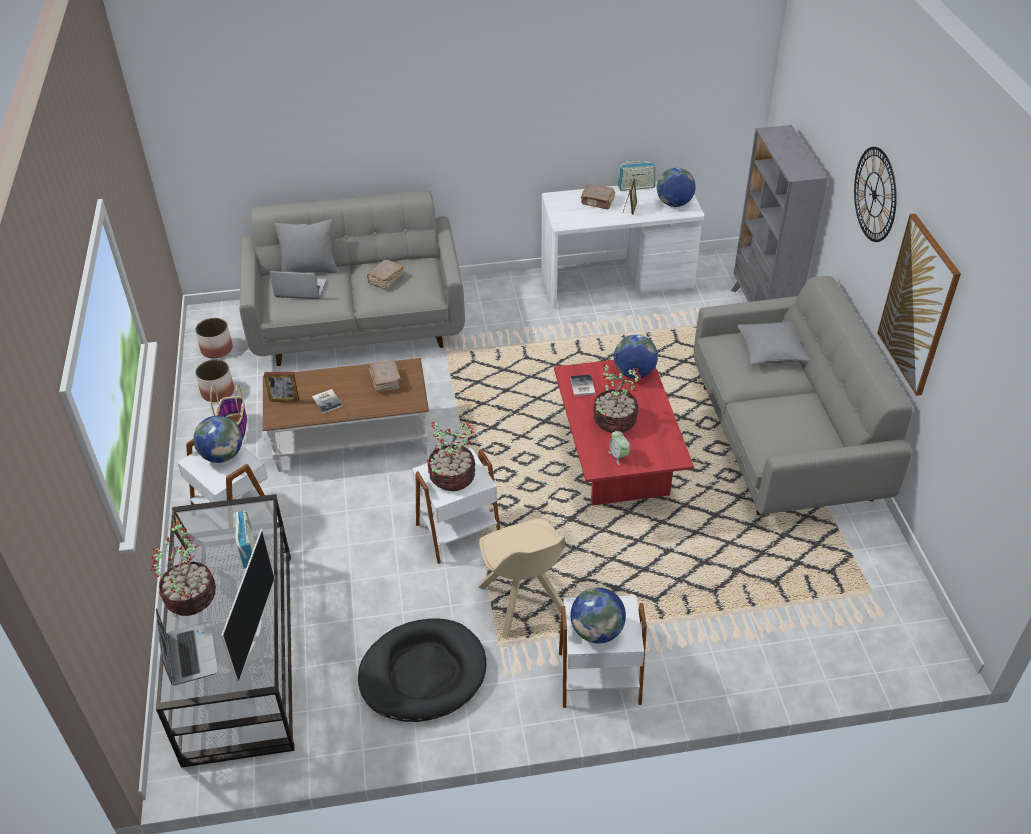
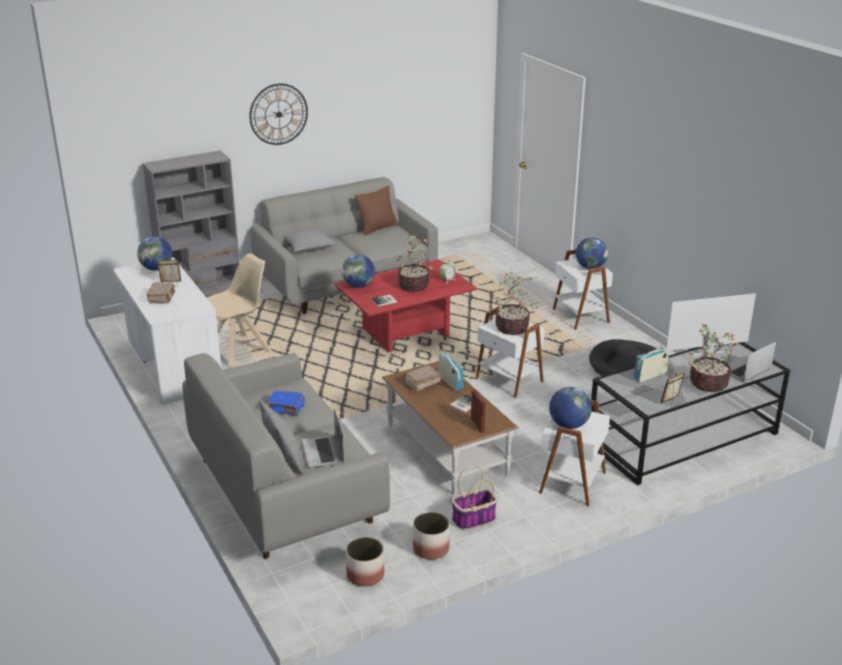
camera: 110 degrees left, 15 degrees down
(385, 280) = (286, 408): brown book -> blue book
(524, 603) = (549, 346): beige chair -> beige chair (240, 350)
(636, 187) = (132, 286): radio -> radio (450, 382)
(827, 428) = (377, 228): none -> brown pillow
(918, 305) = (356, 128): picture -> none

